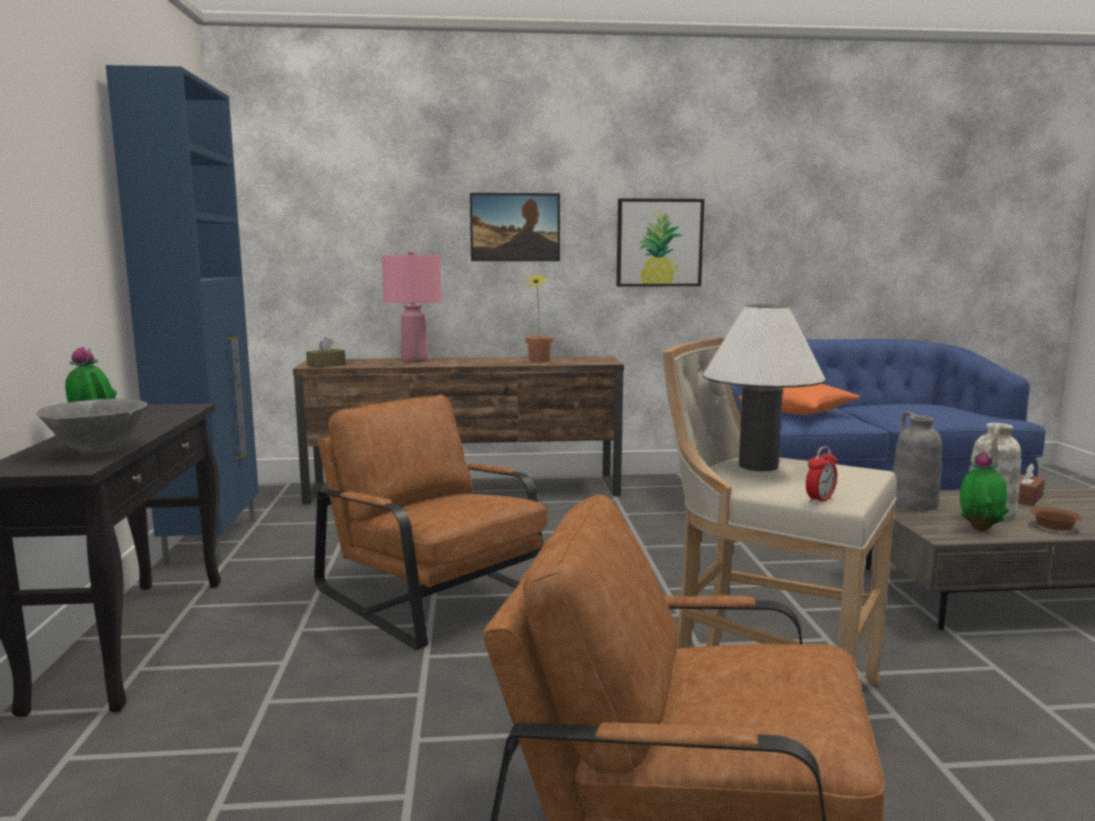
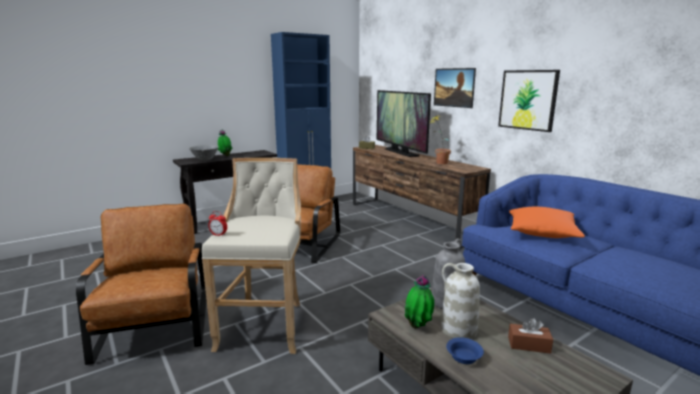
camera: 60 degrees right, 5 degrees up
(415, 360) = (400, 152): pink table lamp -> television
(758, 466) = (270, 221): white table lamp -> none
(1053, 526) = (464, 357): brown bowl -> blue bowl

